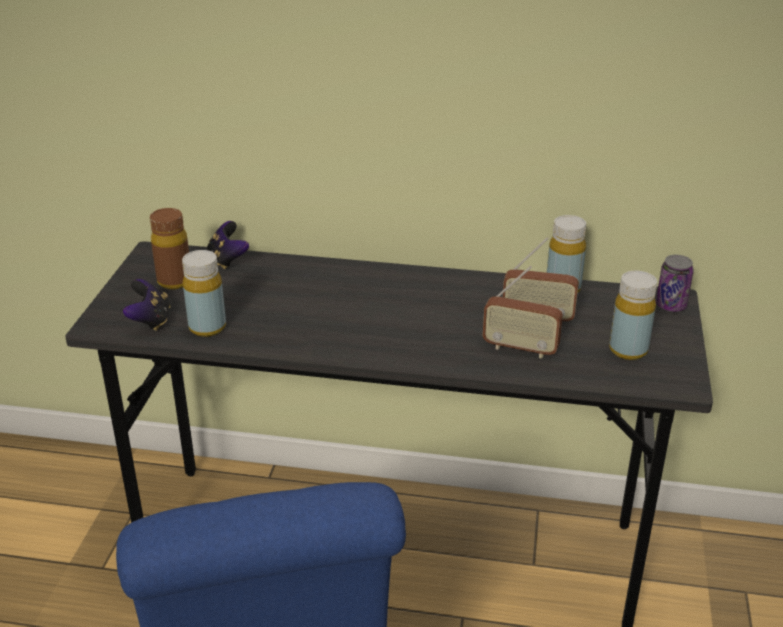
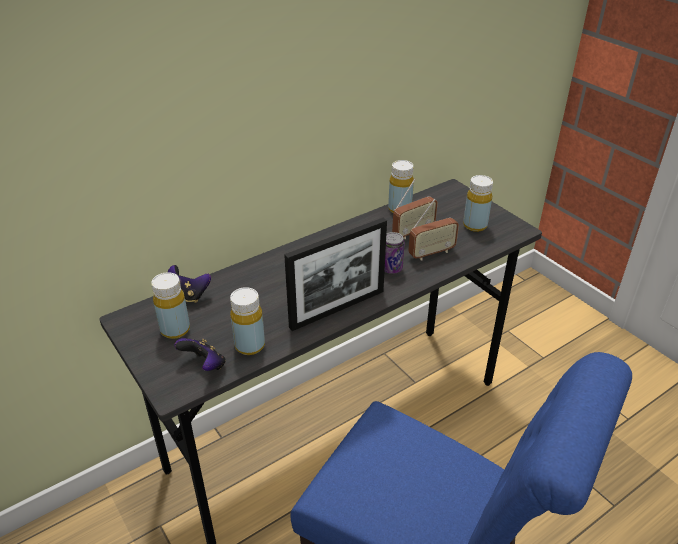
camera: 45 degrees left, 5 degrees up
(174, 281) = (175, 330): brown bottle -> yellow bottle
(331, 343) = (337, 309): none -> picture frame
(670, 306) = (457, 192): can -> can (391, 268)

